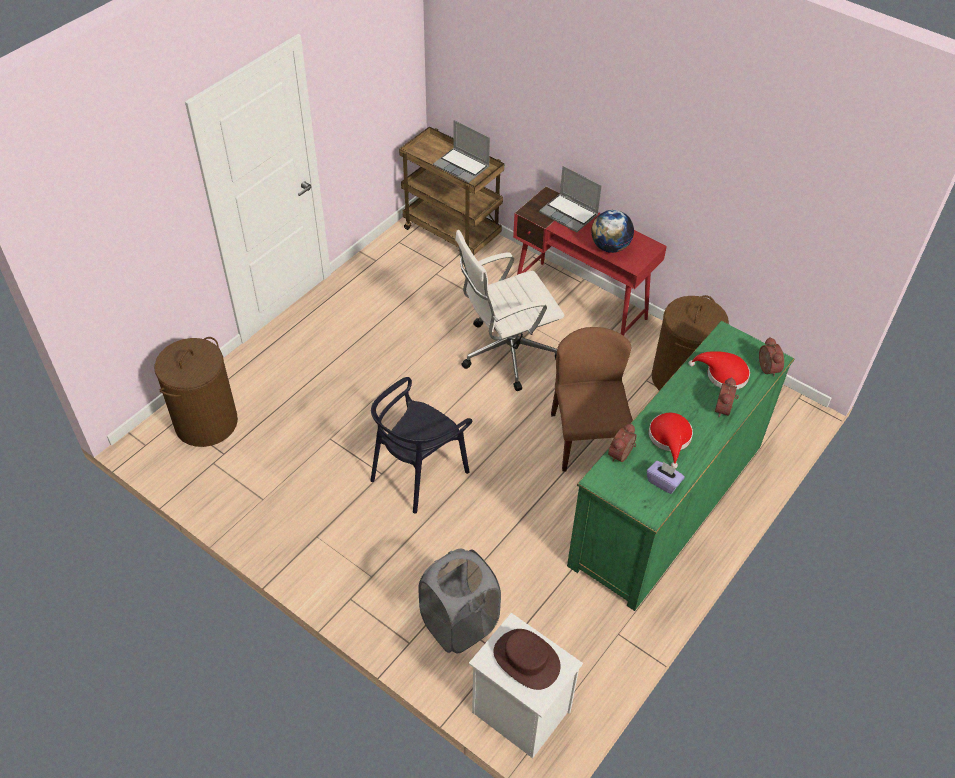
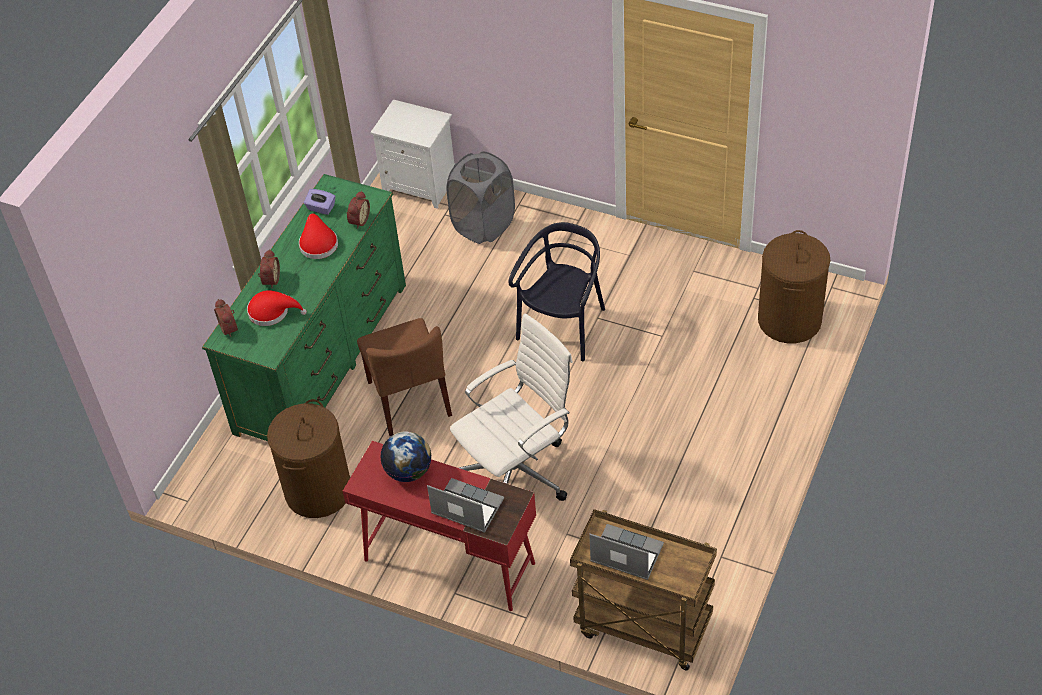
camera: 170 degrees right, 0 degrees up
(526, 660) = (411, 124): brown hat -> none

